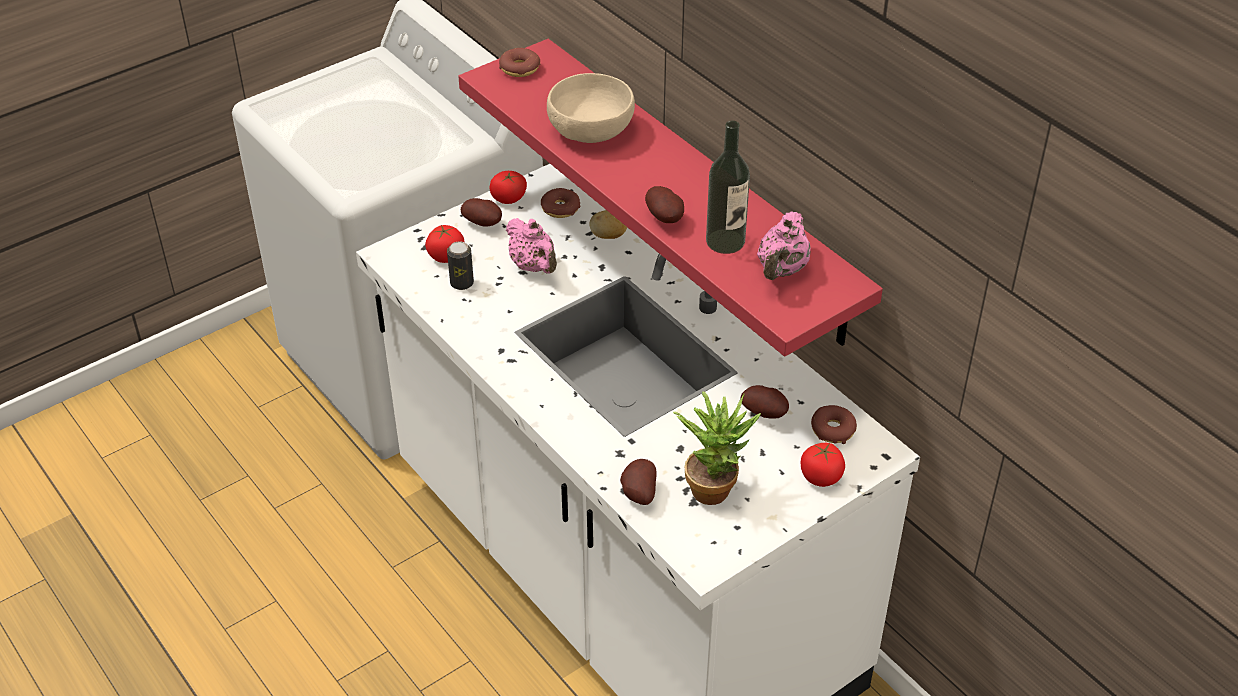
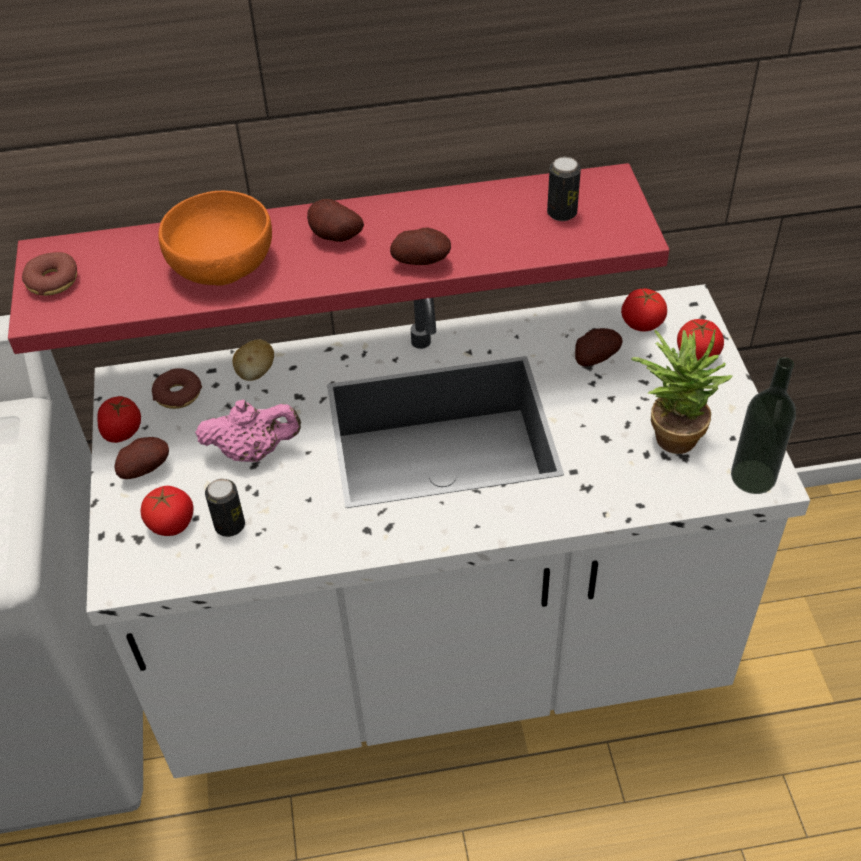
camera: 60 degrees left, 5 degrees up
(592, 129) = (223, 263): beige bowl -> orange bowl
(637, 494) = (651, 495): potato -> potato (334, 238)
(725, 241) = (491, 234): bottle -> bottle (753, 477)
(781, 270) = (562, 213): pink teapot -> can
(832, 430) = (642, 323): donut -> tomato

